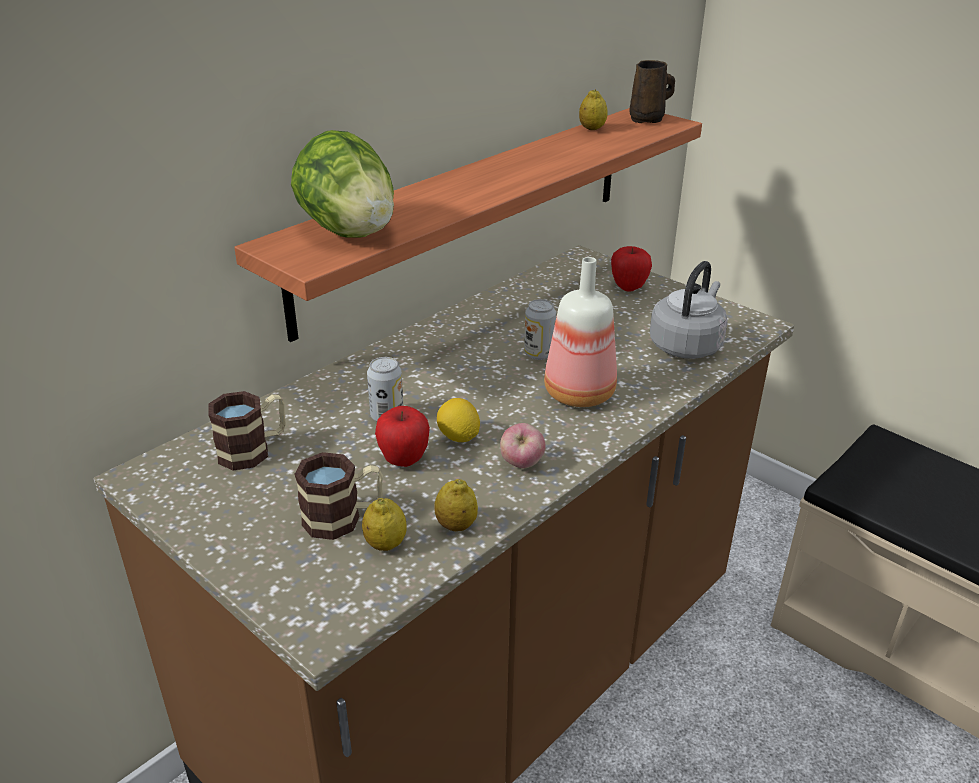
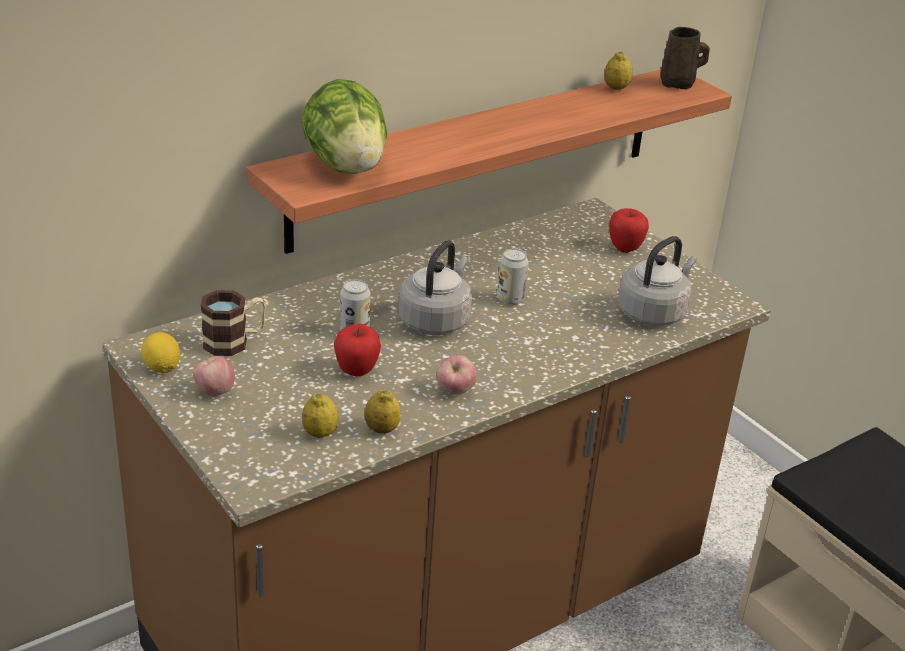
camera: 10 degrees right, 0 degrees up
(244, 515) = (214, 392): none -> apple
(343, 518) = (292, 408): mug -> none
(458, 437) = (409, 360): lemon -> lemon (162, 368)
(470, 388) = (436, 320): none -> grey kettle
(580, 395) = (532, 342): bottle -> none

